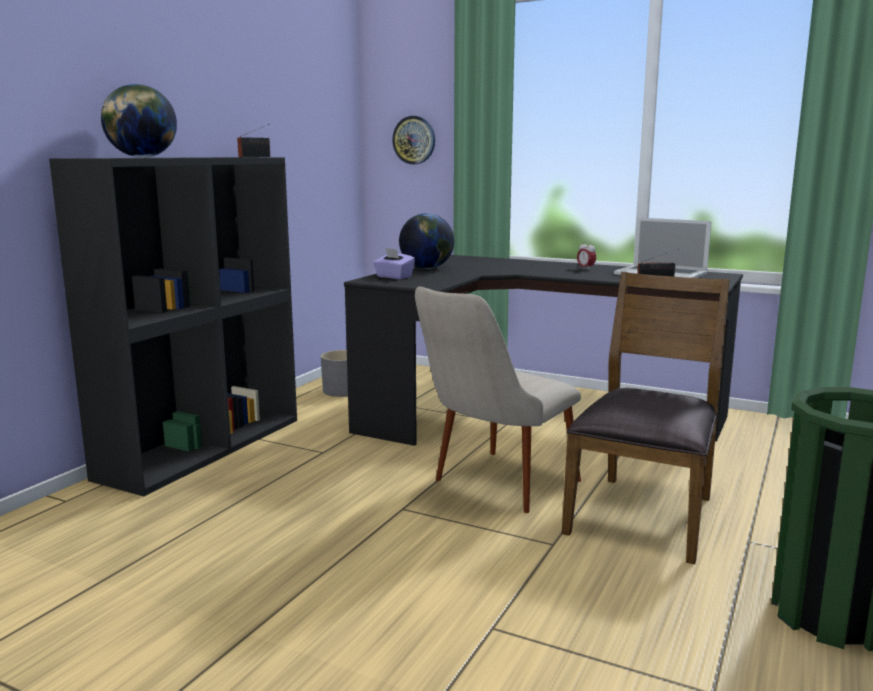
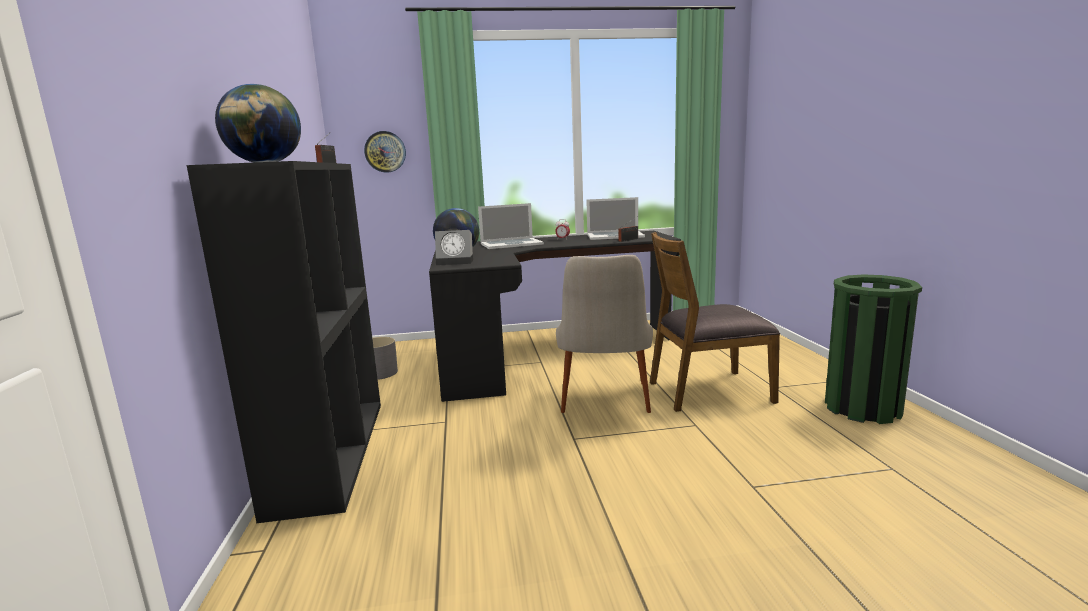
camera: 35 degrees left, 0 degrees up
(393, 277) = (456, 262): purple tissue box -> alarm clock
(512, 266) = (511, 244): none -> laptop
(643, 515) = (708, 391): brown chair -> brown chair turned 90 degrees counterclockwise

